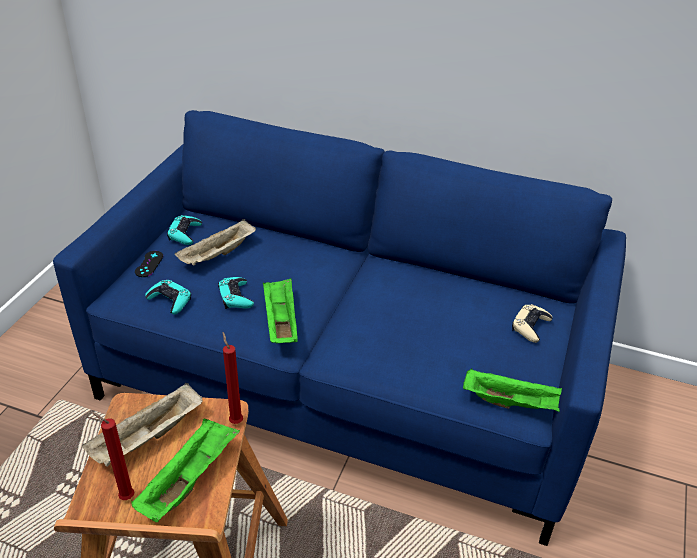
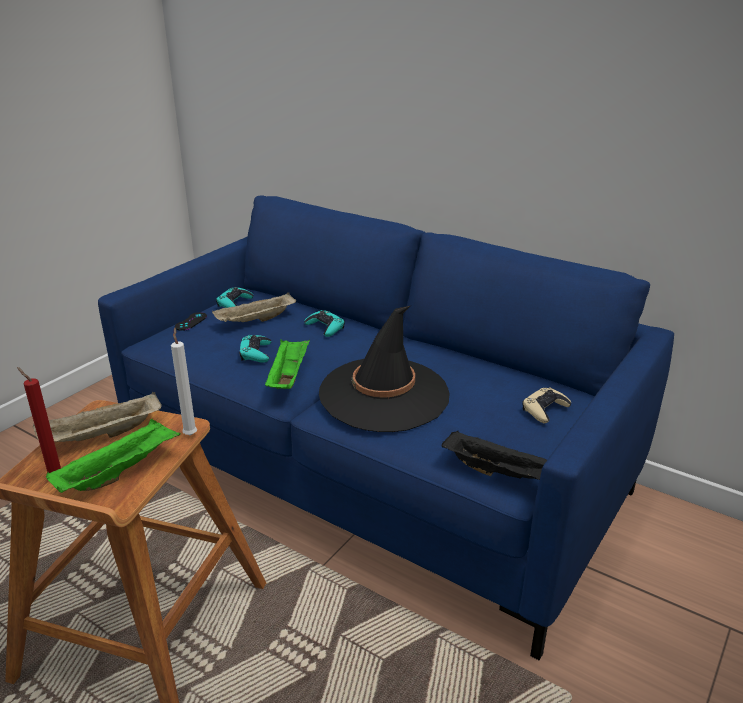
camera: 15 degrees right, 10 degrees down
(170, 300) = (194, 349): turquoise game controller -> turquoise game controller (325, 327)
(235, 420) = (190, 434): red candle -> white candle
(381, 330) = (384, 394): none -> black hat
(515, 404) = (500, 473): green tray -> black tray

